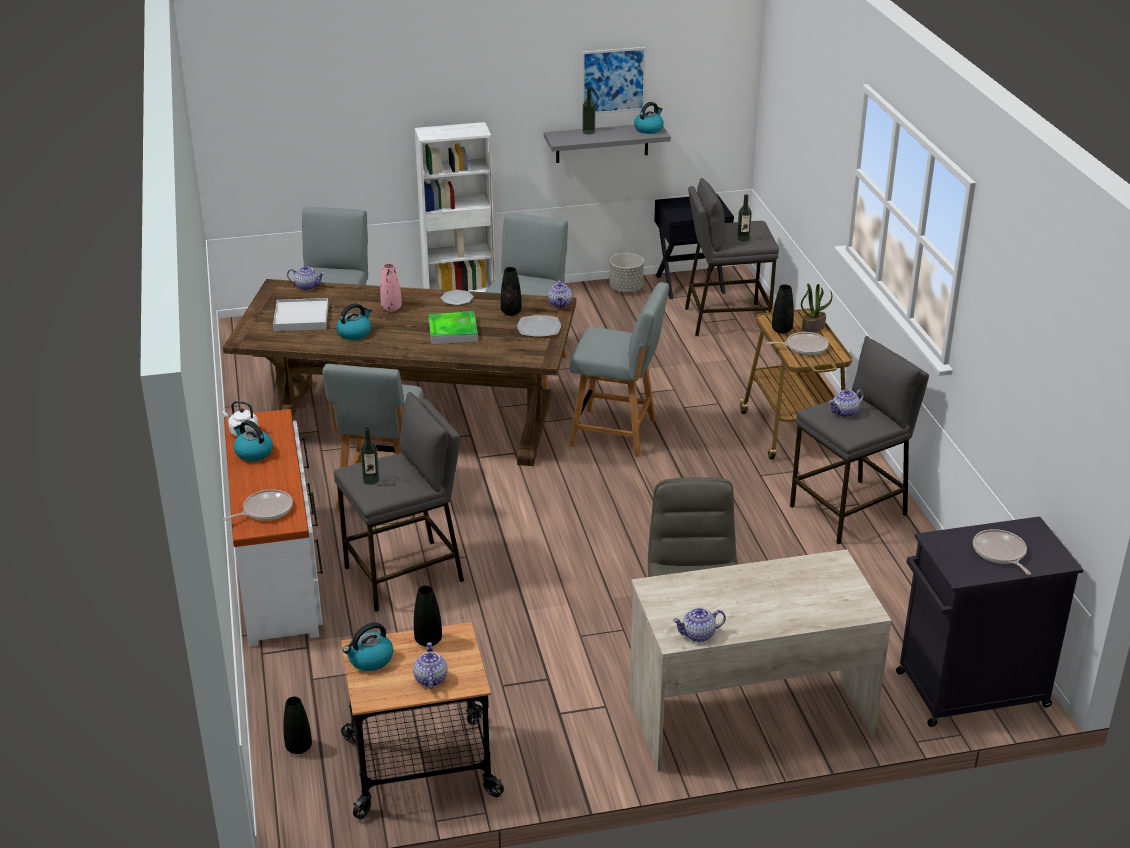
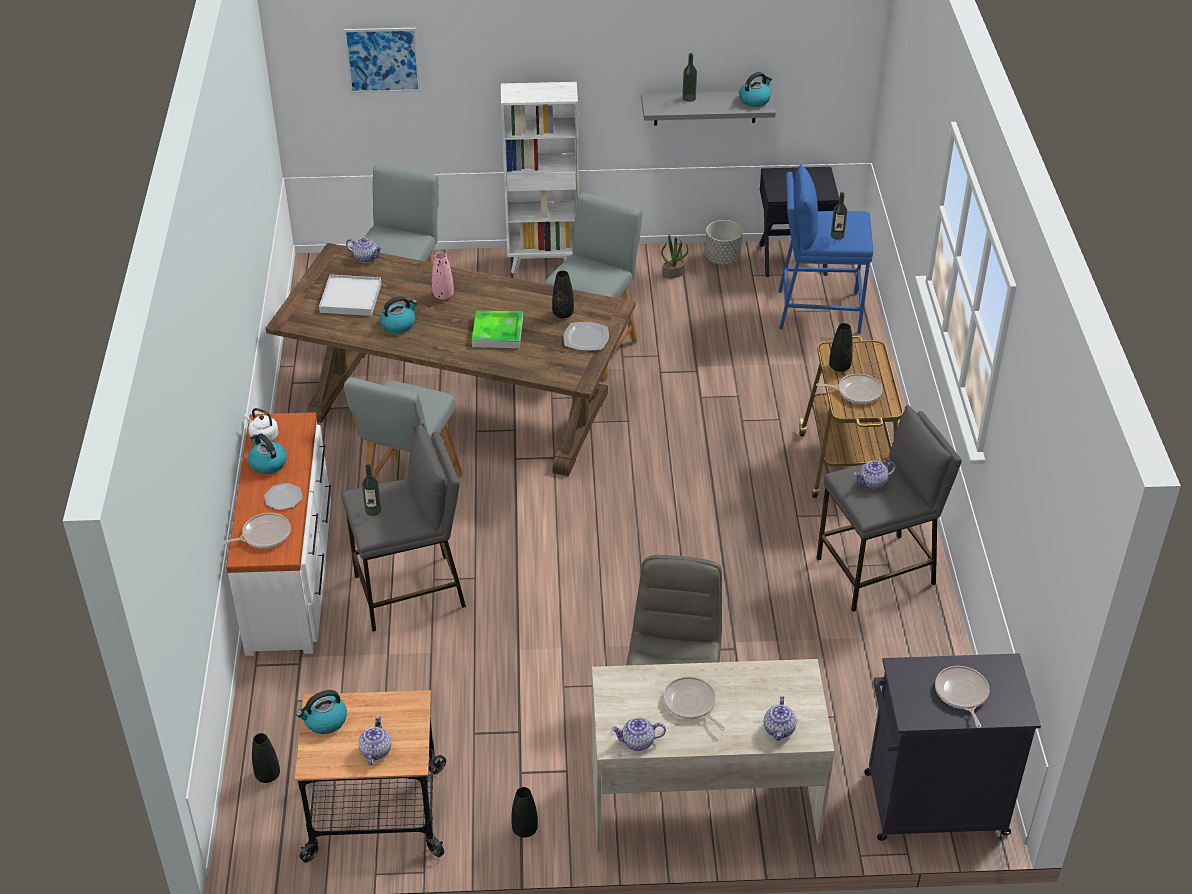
camera: 10 degrees right, 10 degrees up
(428, 640) = (384, 706): black vase -> black vase (525, 829)
(457, 299) = (513, 290): plate -> plate (284, 498)
(560, 304) = (616, 308): teapot -> teapot (779, 729)
(613, 80) = (719, 46): picture -> picture (382, 60)
(617, 433) = (664, 445): grey chair -> none
(726, 319) = (818, 310): grey stool -> blue stool
(739, 598) = (691, 704): none -> frying pan
(813, 327) = (874, 366): potted plant -> potted plant (673, 273)

